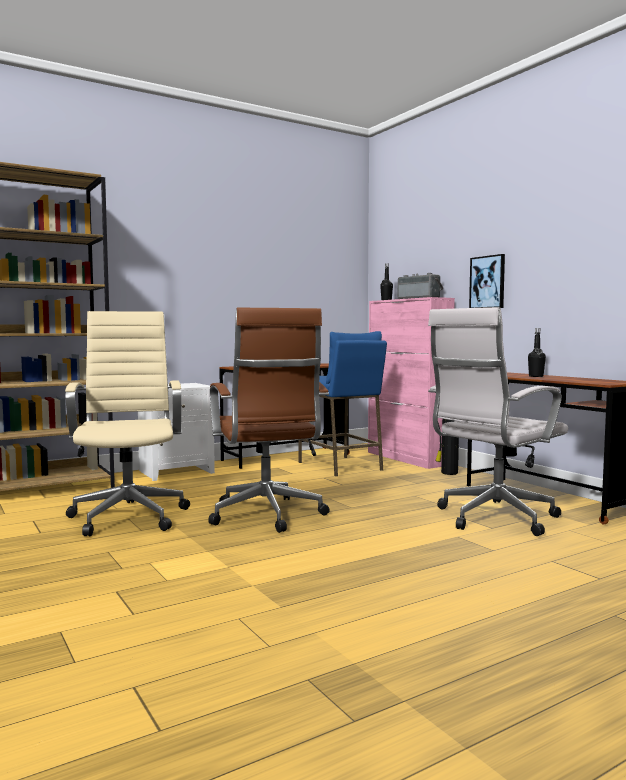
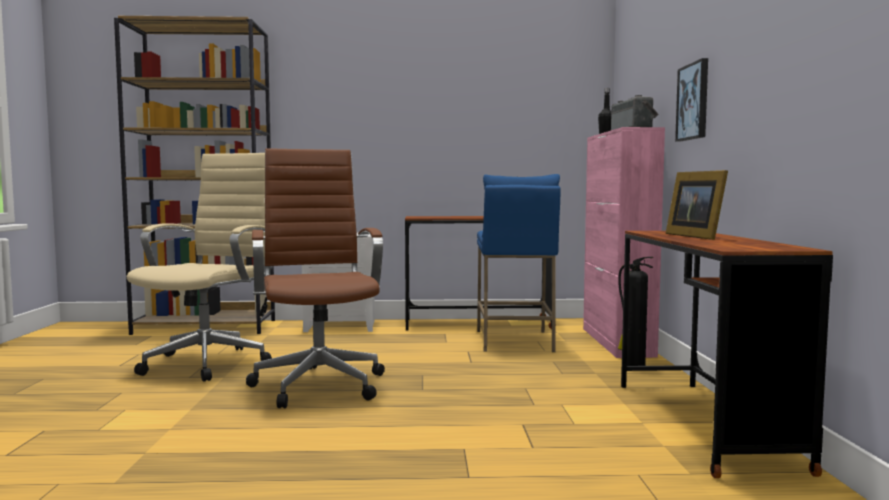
camera: 30 degrees right, 0 degrees up
(267, 516) = (319, 384): brown office chair -> brown office chair turned 150 degrees clockwise
(492, 519) = (560, 435): white office chair -> none
(536, 376) = (696, 236): black bottle -> picture frame

